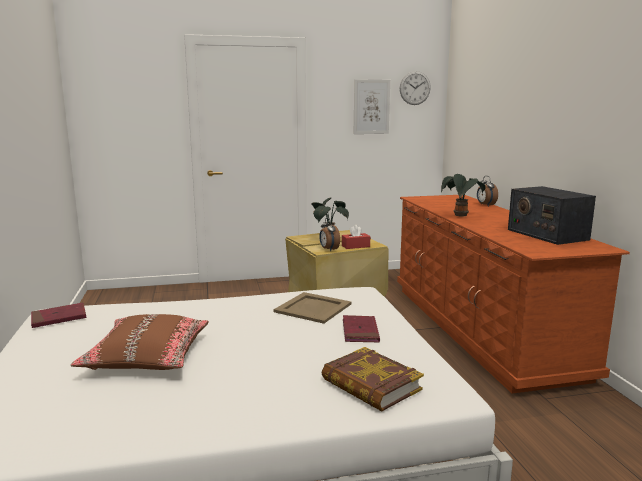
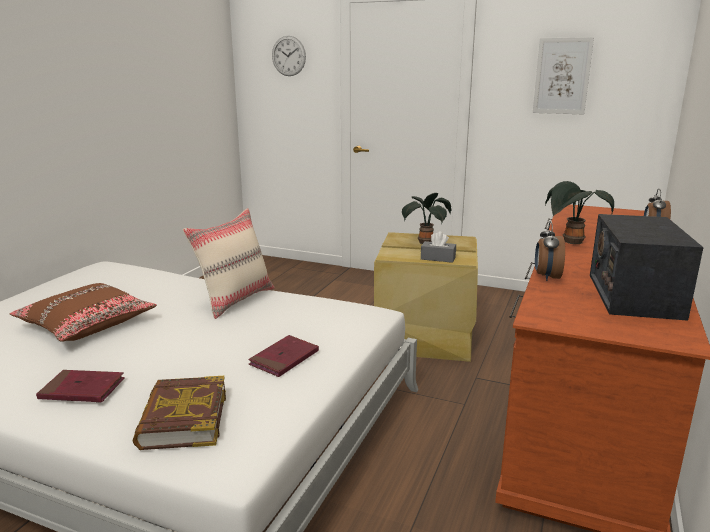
camera: 35 degrees right, 5 degrees up
(59, 318) = (94, 272): red book -> red book (82, 390)
(242, 307) = (235, 300): none -> beige pillow
(313, 308) = (291, 319): beige tray -> none
(328, 249) = (400, 256): alarm clock -> alarm clock (546, 277)
(355, 246) = (438, 258): red tissue box -> grey tissue box
(415, 88) = (634, 49): wall clock -> wall clock (288, 56)

